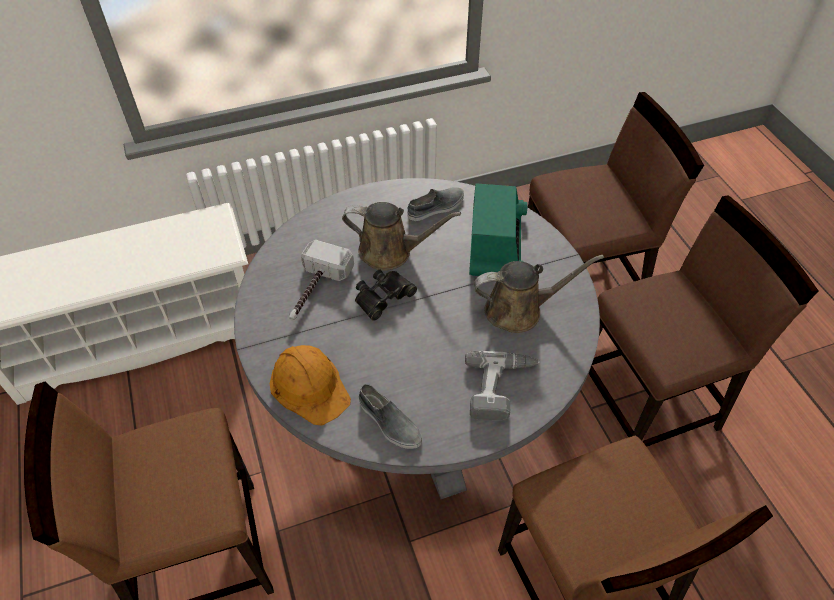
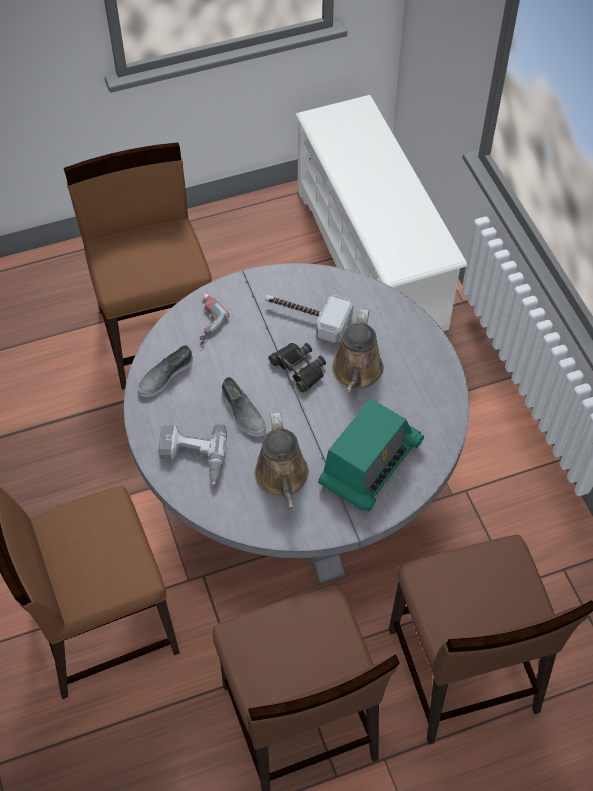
camera: 90 degrees right, 5 degrees up
(309, 386) = (203, 320): orange hard hat -> power drill
(436, 207) = (422, 412): grey shoe -> grey shoe (243, 412)
(496, 245) = (370, 464): radio -> radio turned 60 degrees counterclockwise

